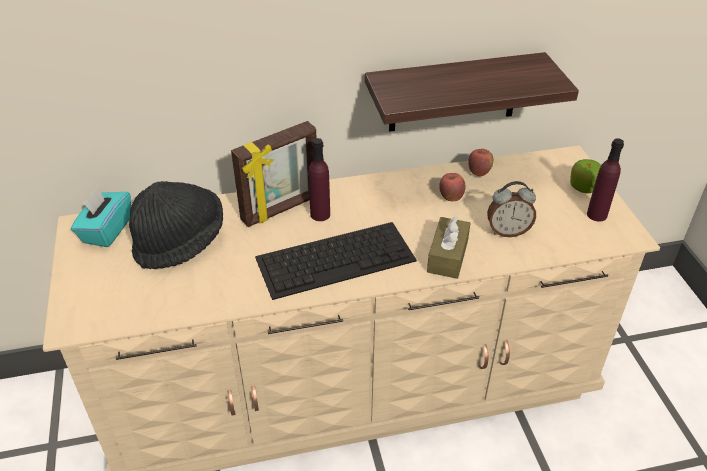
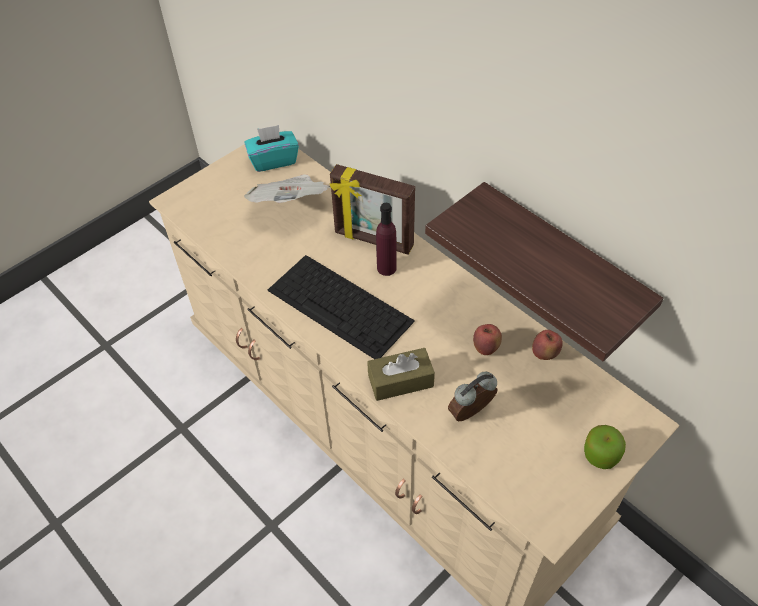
camera: 60 degrees right, 10 degrees up
(180, 242) = (291, 205): black hat -> newspaper
(507, 231) = (471, 413): alarm clock -> alarm clock turned 90 degrees clockwise
(596, 215) = (561, 483): purple bottle -> none

